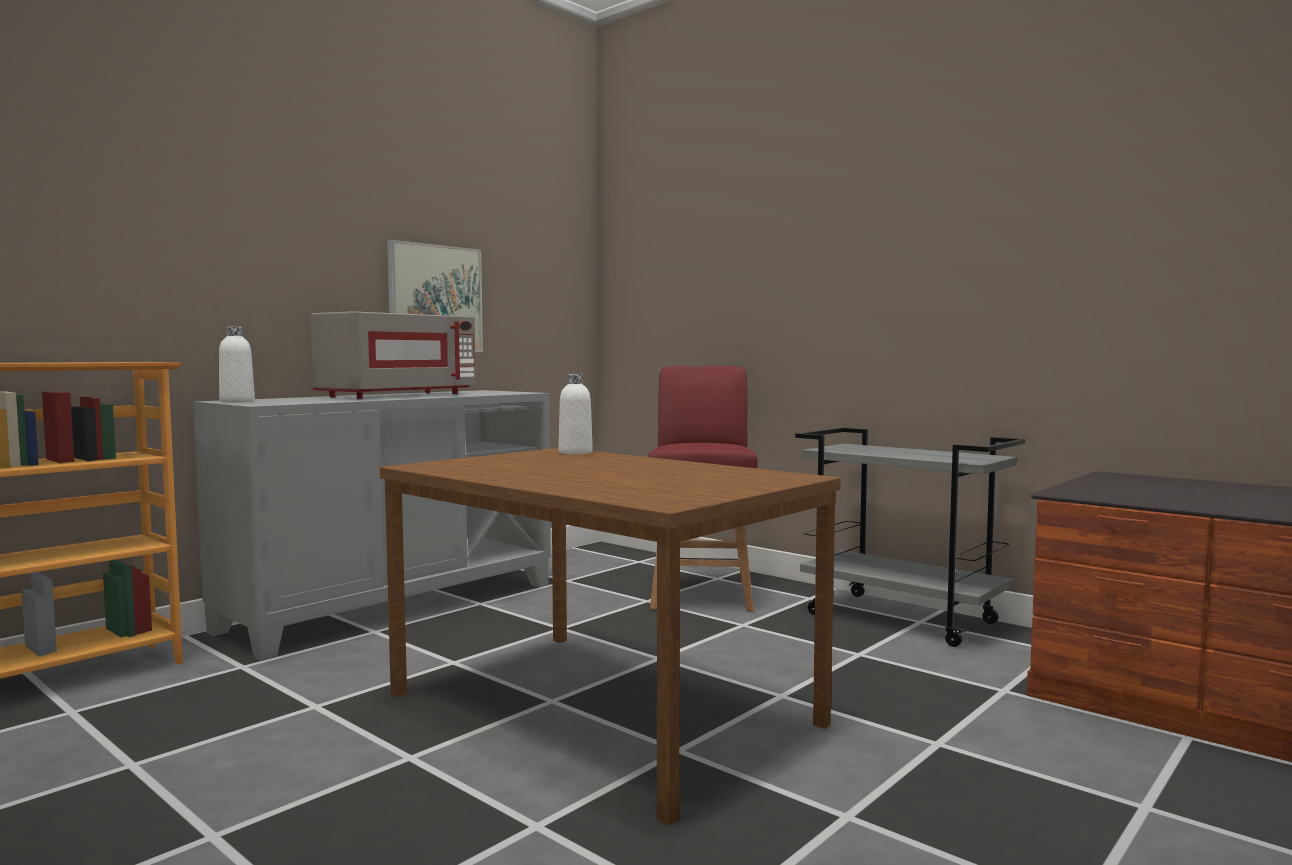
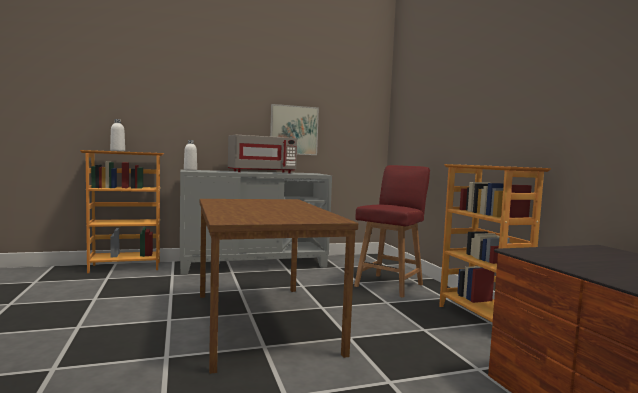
camera: 30 degrees right, 0 degrees up
(575, 452) = (294, 201): white bottle -> white bottle (117, 151)
(903, 619) = (482, 319): grey cart -> bookcase

